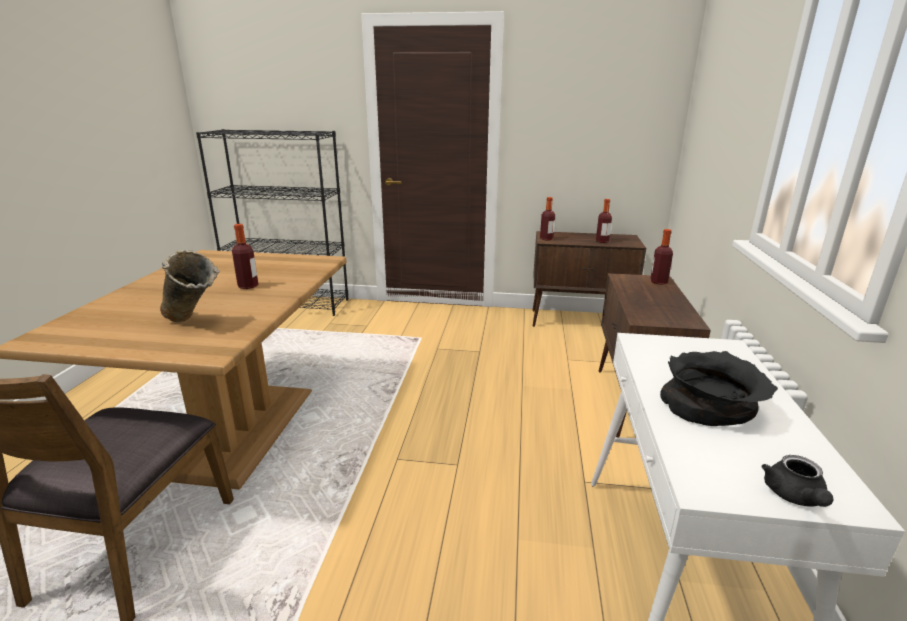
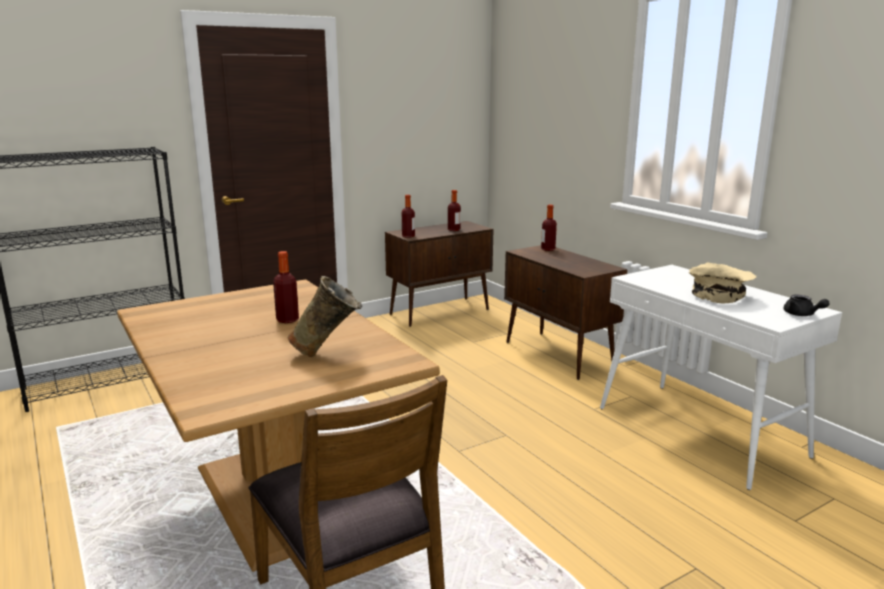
camera: 40 degrees left, 5 degrees down
(710, 407) = (719, 296): black bowl -> beige bowl

